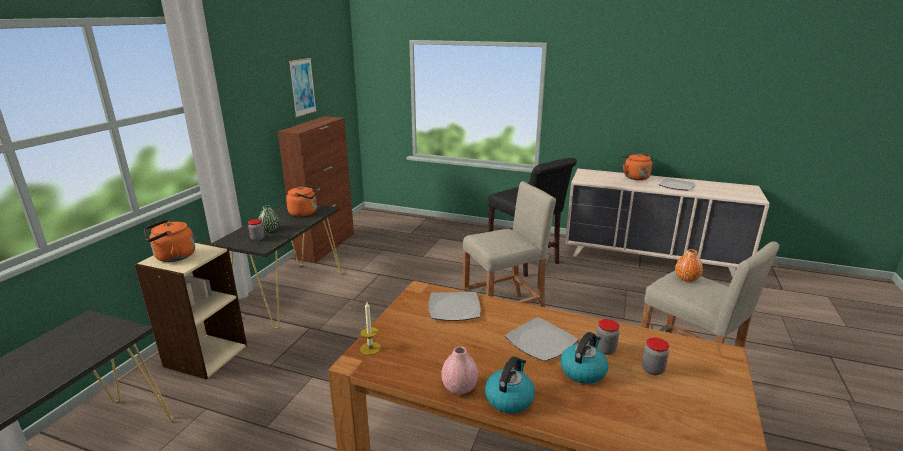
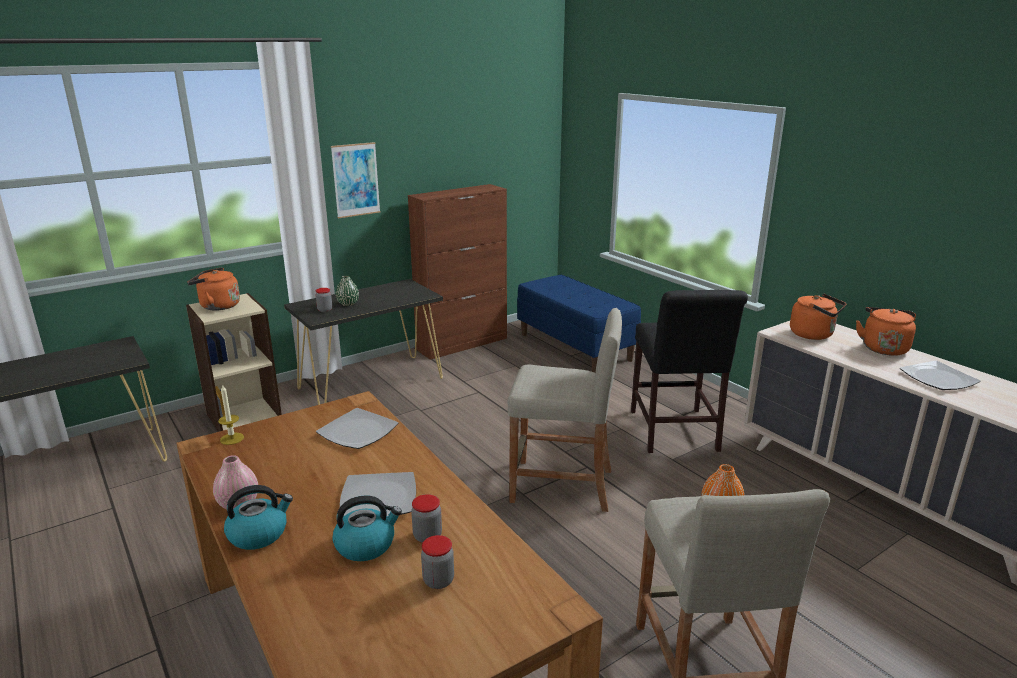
camera: 35 degrees right, 0 degrees up
(302, 87) = (461, 145): picture -> picture (356, 180)
(305, 213) = (403, 294): orange kettle -> orange kettle (814, 335)
(407, 227) = (575, 347): none -> blue bench

